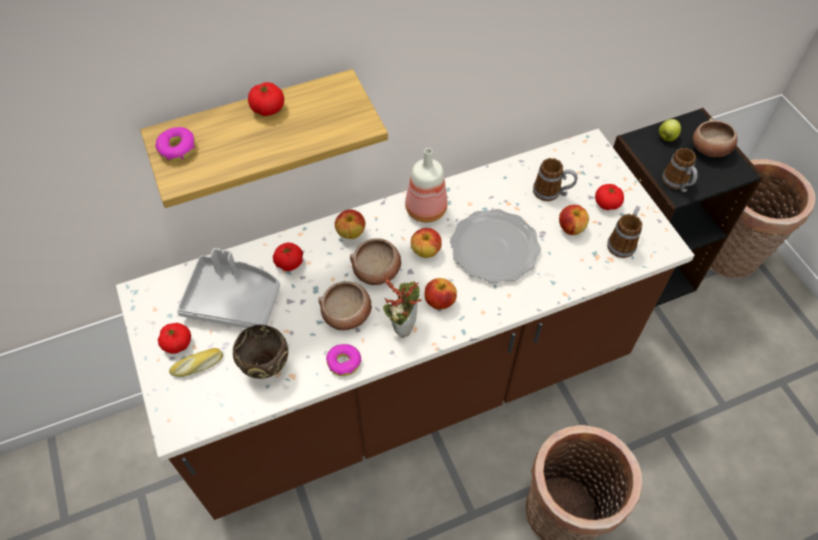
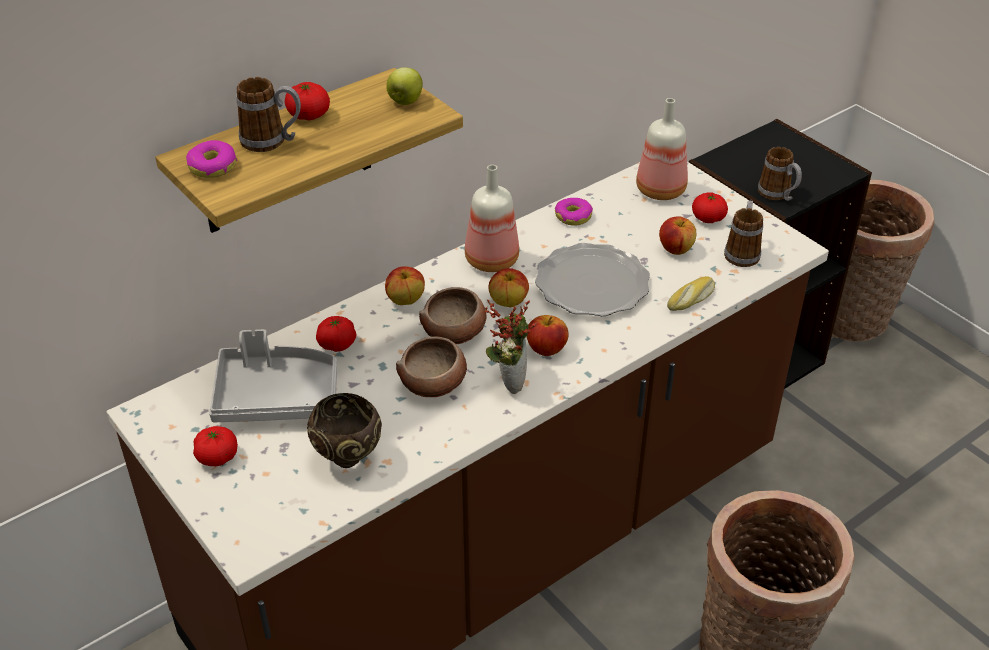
camera: 15 degrees left, 15 degrees down
(198, 366) = (255, 476): bread -> bread (692, 300)
(344, 362) = (449, 434): donut -> donut (573, 216)
(552, 193) = (639, 219): mug -> mug (272, 141)
(578, 167) = (660, 189): none -> bottle
(666, 137) = (747, 153): apple -> apple (405, 101)
(710, 149) = (801, 156): bowl -> none

